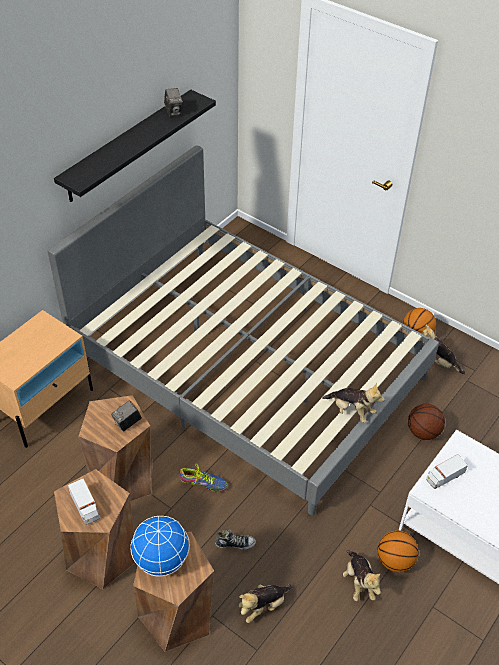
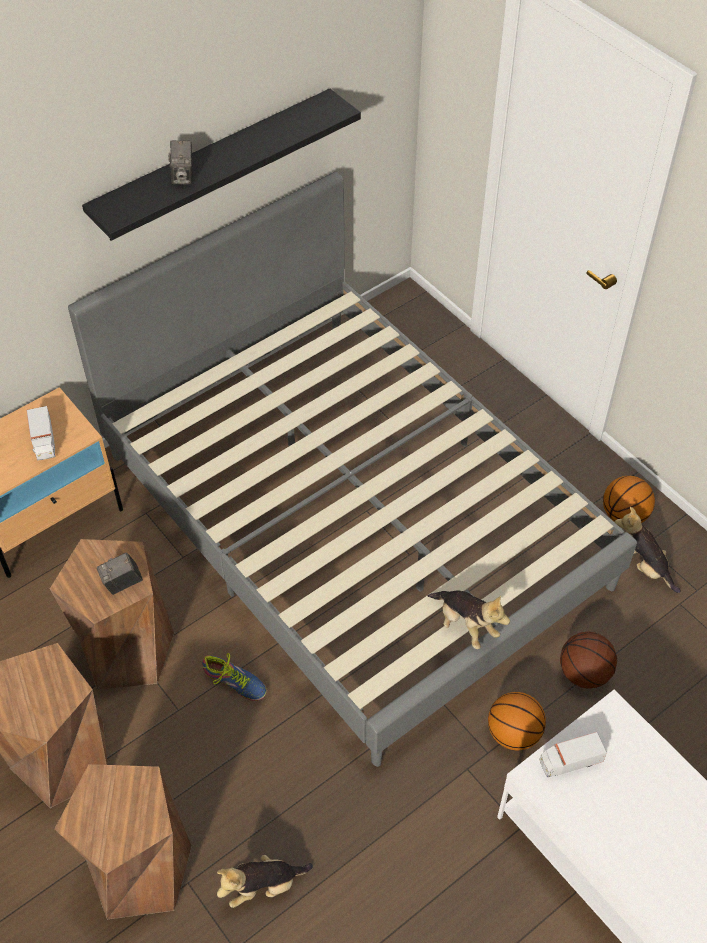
camera: 15 degrees right, 5 degrees up
(85, 507) = (26, 697): toy truck -> toy truck (44, 441)
(162, 559) = (105, 799): globe -> none
(174, 111) = (291, 122): camera -> camera (183, 176)
(235, 543) = (252, 783): shoe -> none
(359, 582) = (413, 883): plush toy -> none
(395, 561) = (476, 864): basketball -> basketball (513, 733)

